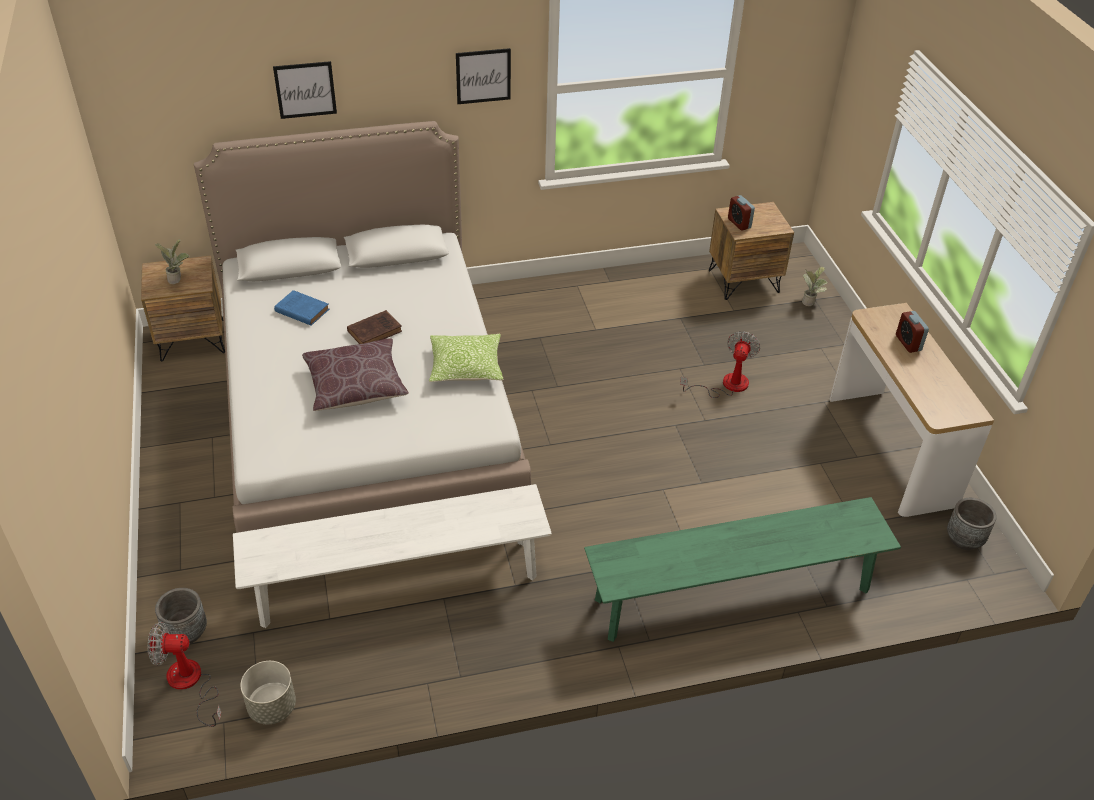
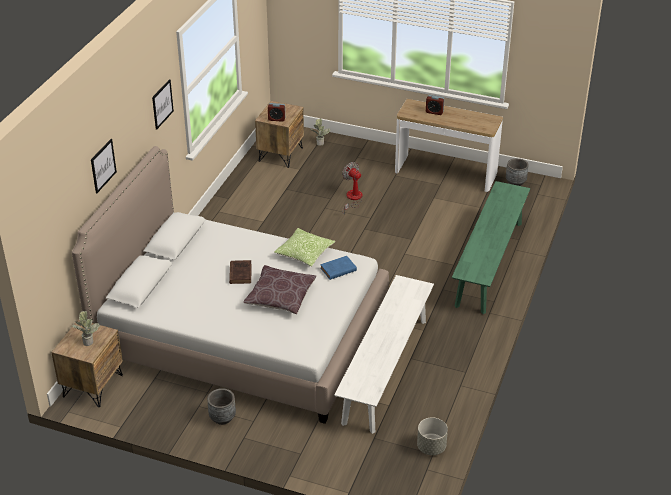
camera: 55 degrees left, 5 degrees down
(186, 632) = (351, 465): grey planter -> grey planter (222, 417)
(190, 684) = (390, 474): fan -> none
(301, 310) = (189, 295): blue book -> blue book (337, 270)

